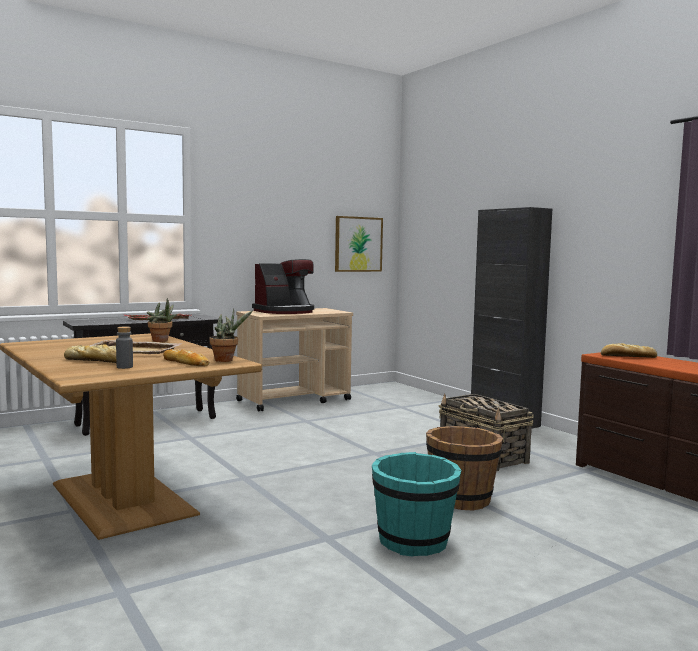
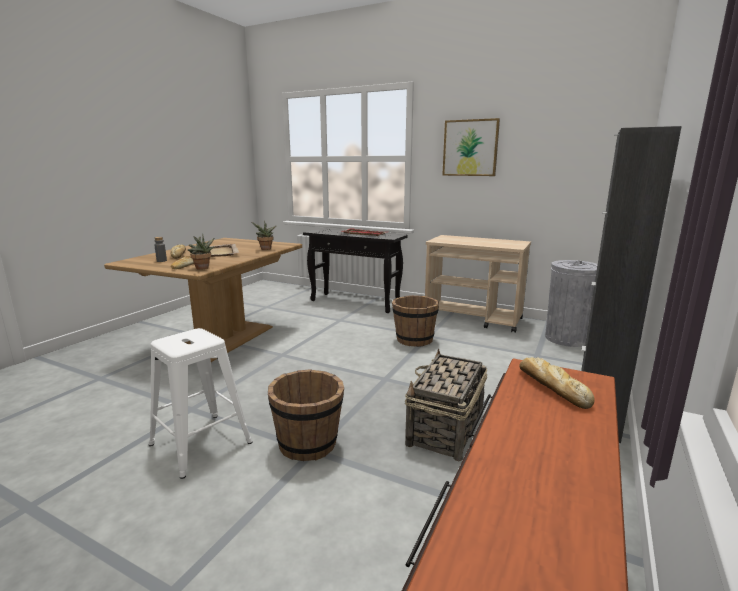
camera: 60 degrees right, 10 degrees up
(285, 311) = (471, 240): coffee machine -> none
(306, 426) = (414, 340): none -> brown bucket
(358, 244) = (583, 177): picture -> picture (470, 148)
(385, 393) = (567, 338): none -> grey trash can
(413, 541) = (199, 443): turquoise bucket -> white stool

